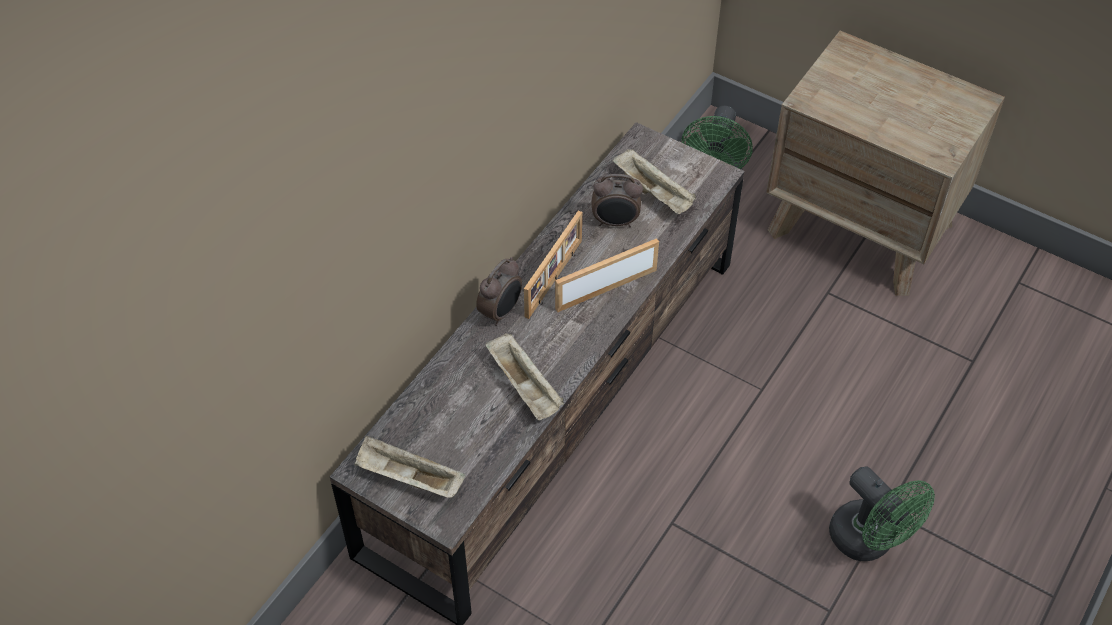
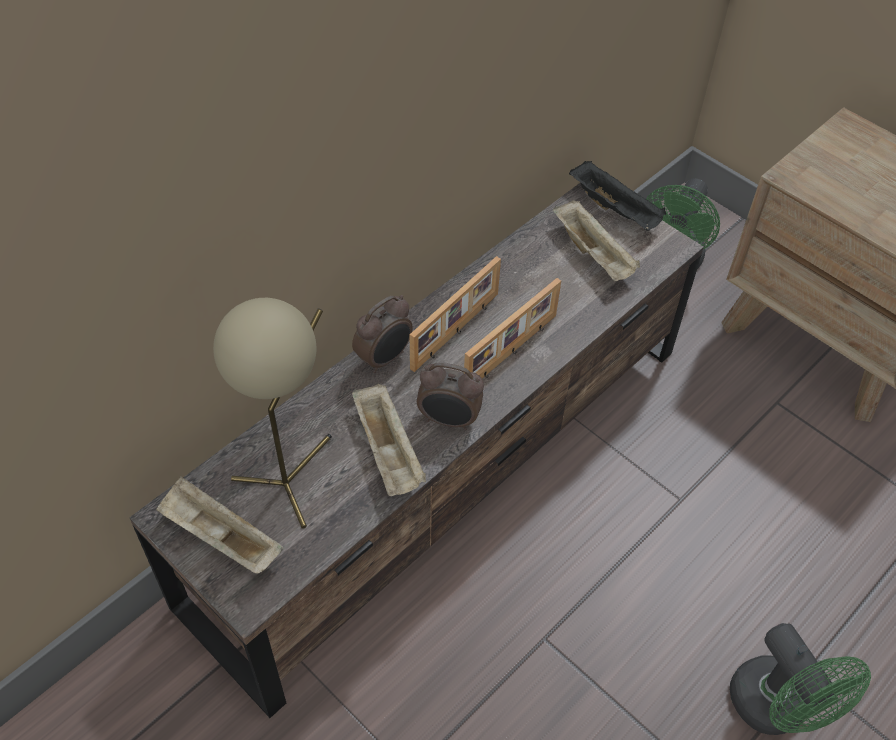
camera: 10 degrees right, 0 degrees up
(452, 421) = (291, 477): none -> beige table lamp
(605, 288) = (512, 352): picture frame -> picture frame turned 150 degrees clockwise
(615, 222) = (542, 279): alarm clock -> alarm clock (449, 420)
(664, 150) = (615, 209): none -> black tray

